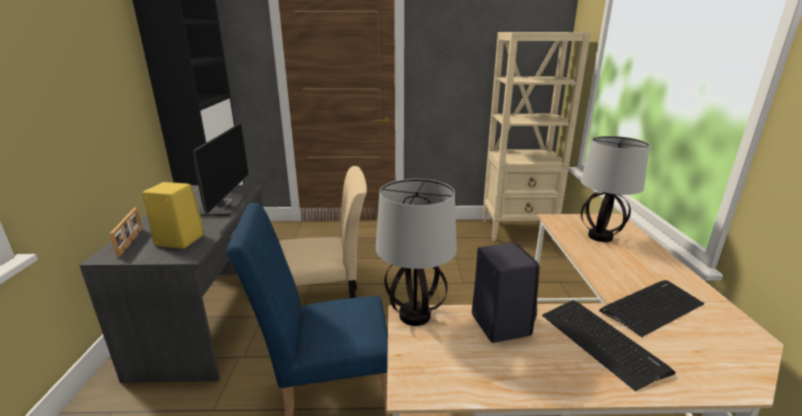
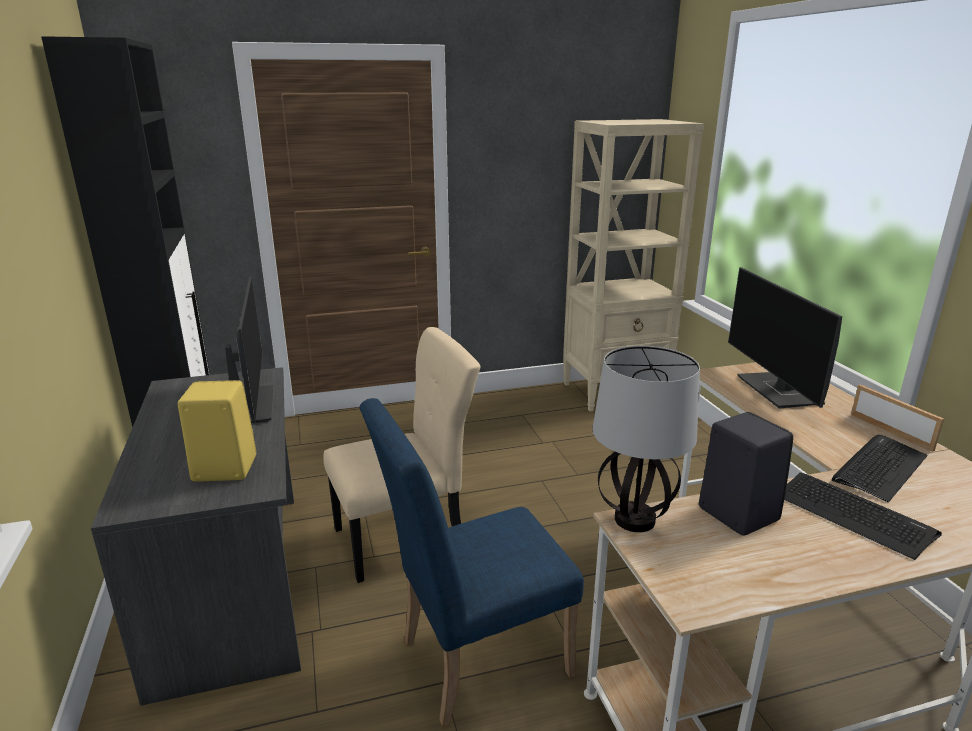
camera: 15 degrees left, 0 degrees up
(131, 242) = (146, 481): picture frame -> picture frame (891, 431)
(601, 237) = (780, 391): table lamp -> monitor

